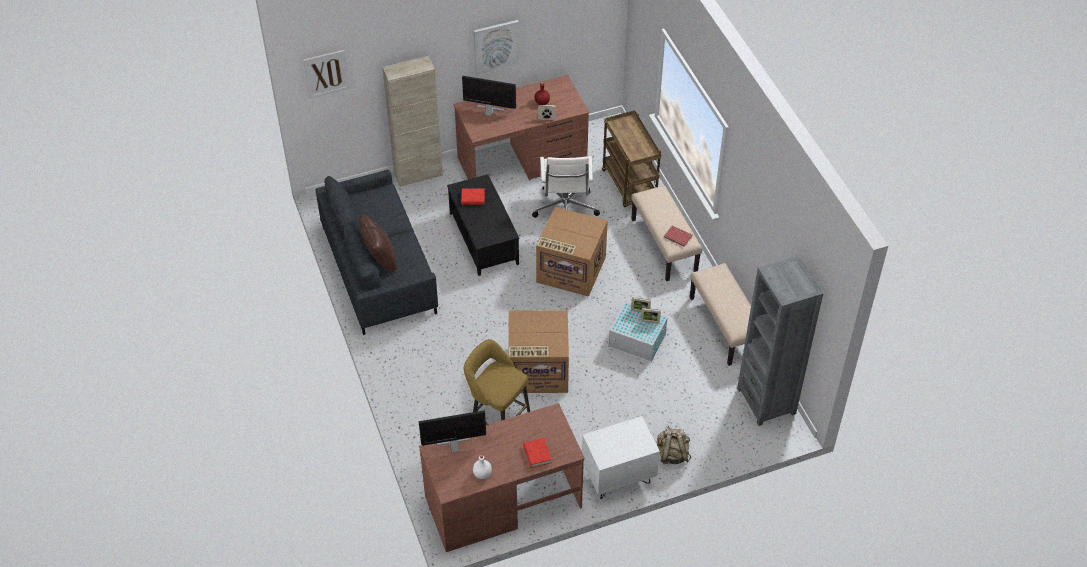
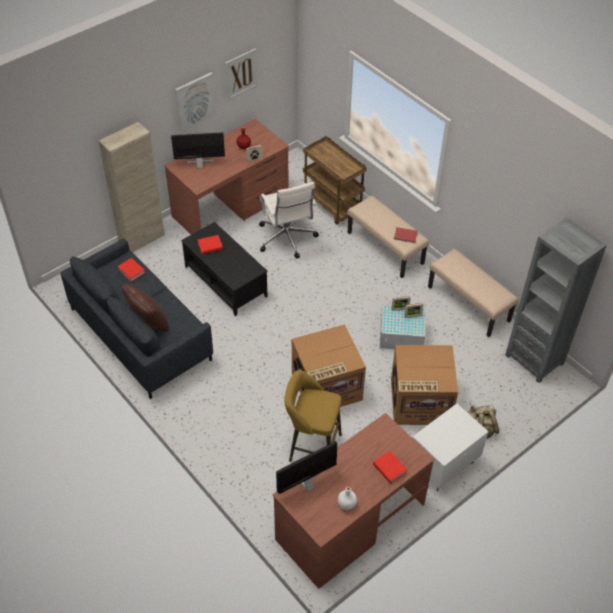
camera: 20 degrees left, 0 degrees up
(326, 73) = (48, 157): picture -> picture (241, 74)
(384, 204) = (131, 271): none -> red book
(570, 270) = (314, 289): cardboard box -> cardboard box (419, 402)

